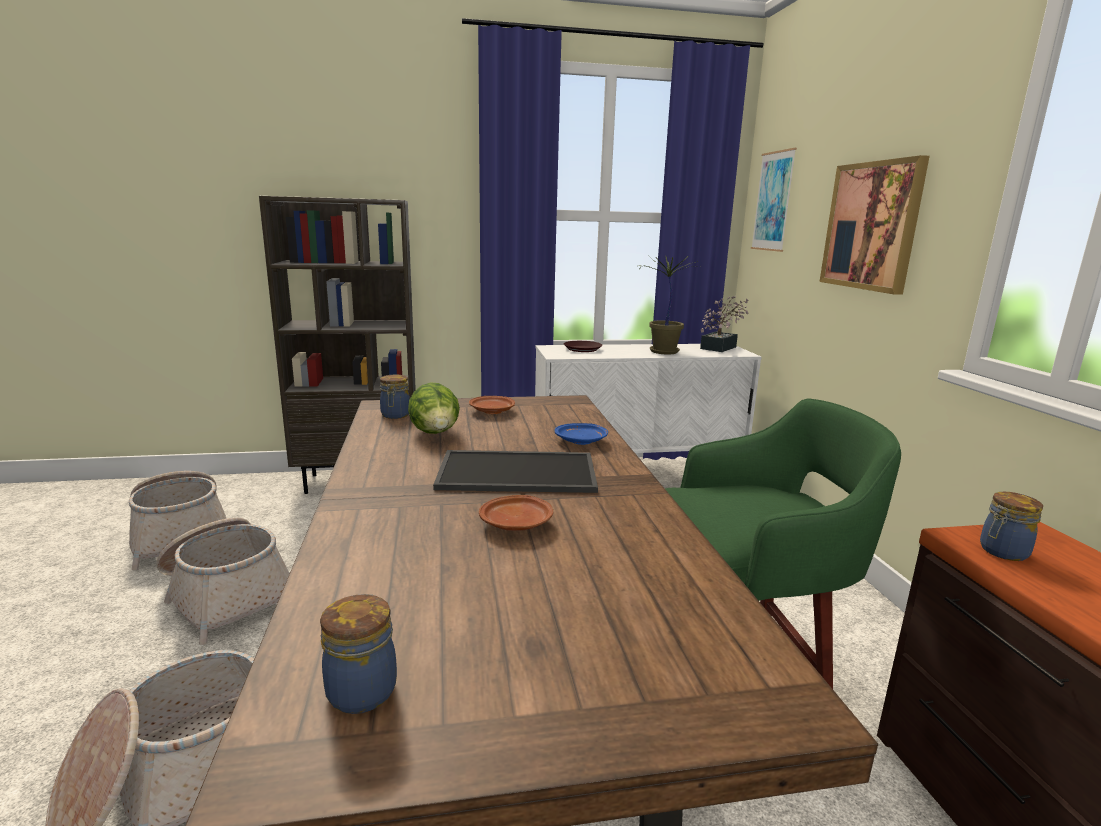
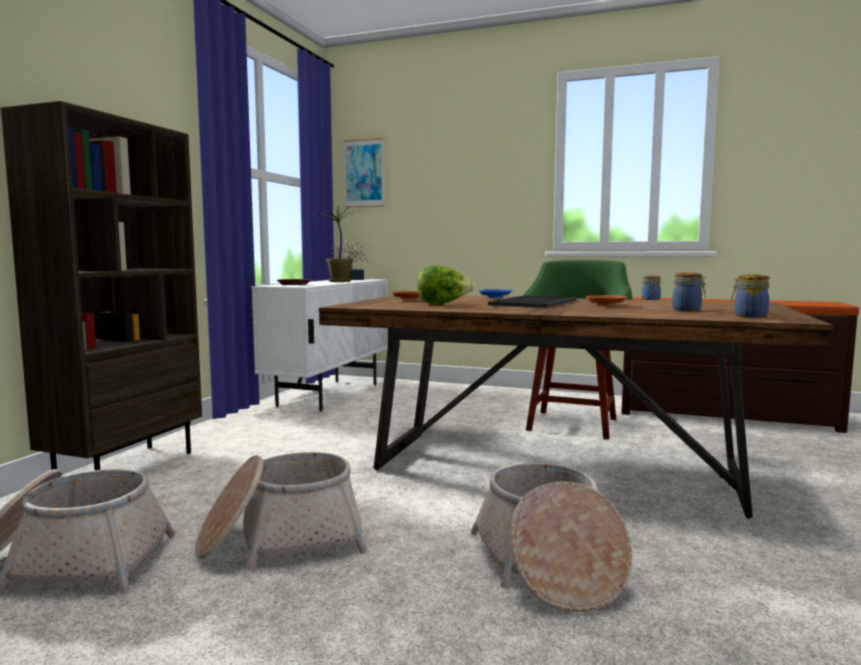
camera: 60 degrees left, 10 degrees down
(395, 415) = (381, 305): jar -> jar (687, 310)
(872, 226) = (469, 185): picture -> none

